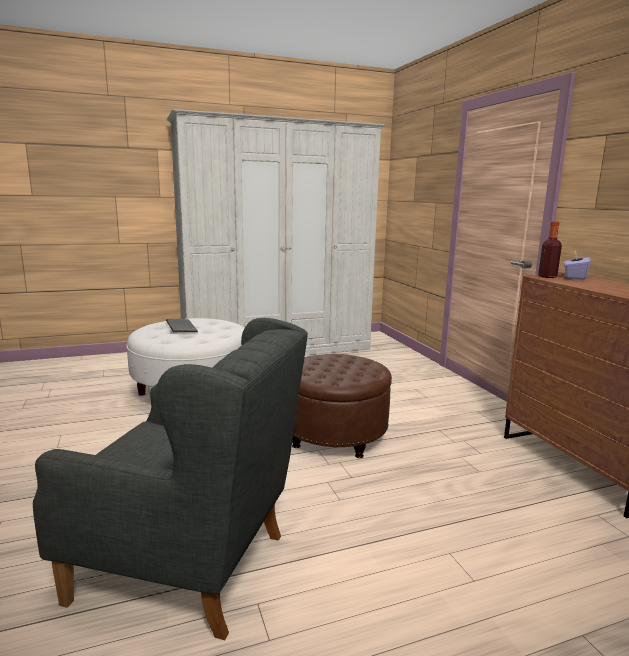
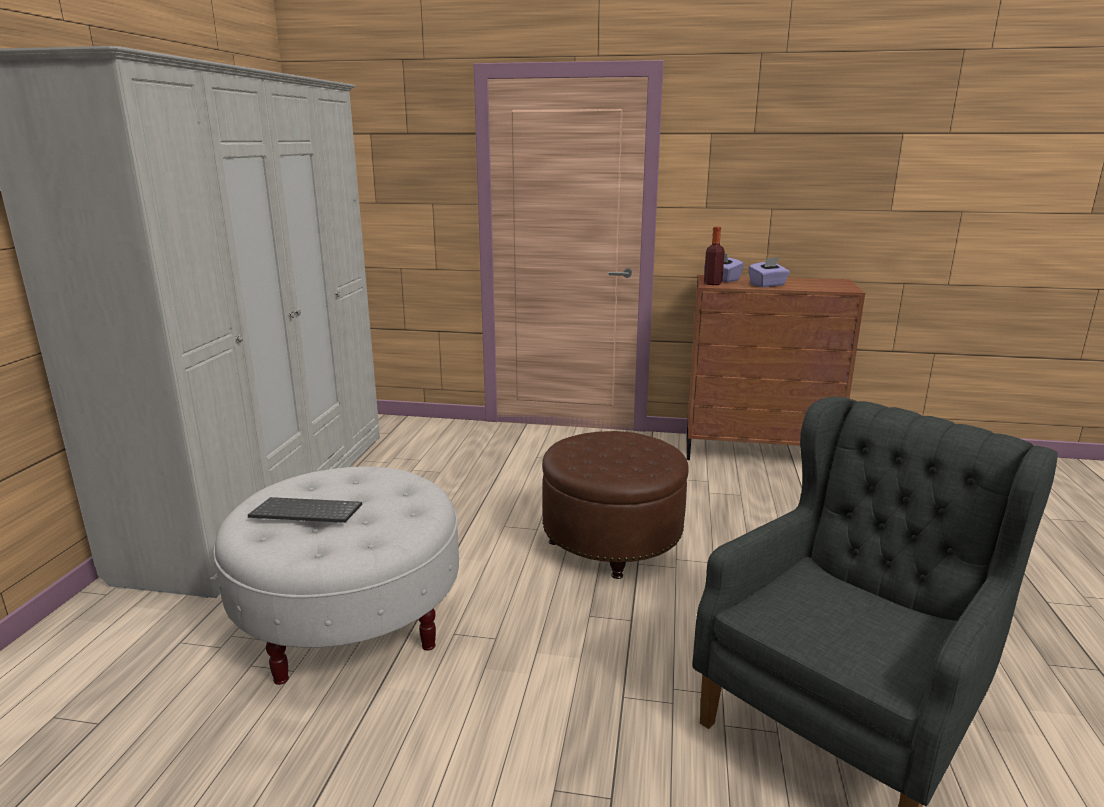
camera: 60 degrees left, 5 degrees up
(593, 285) = (767, 285): none -> purple tissue box

